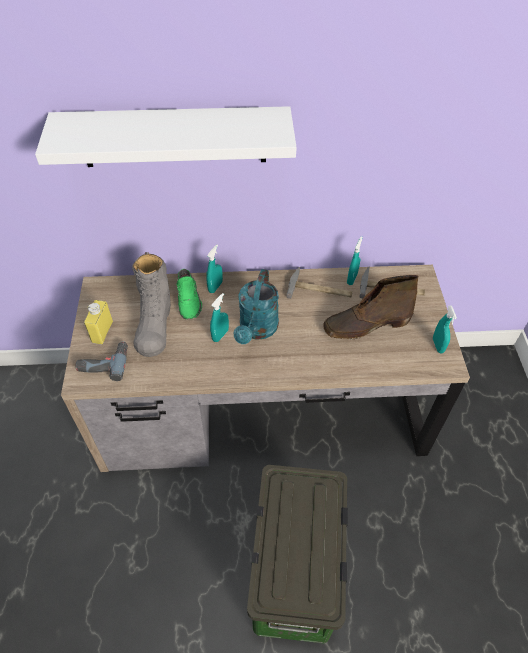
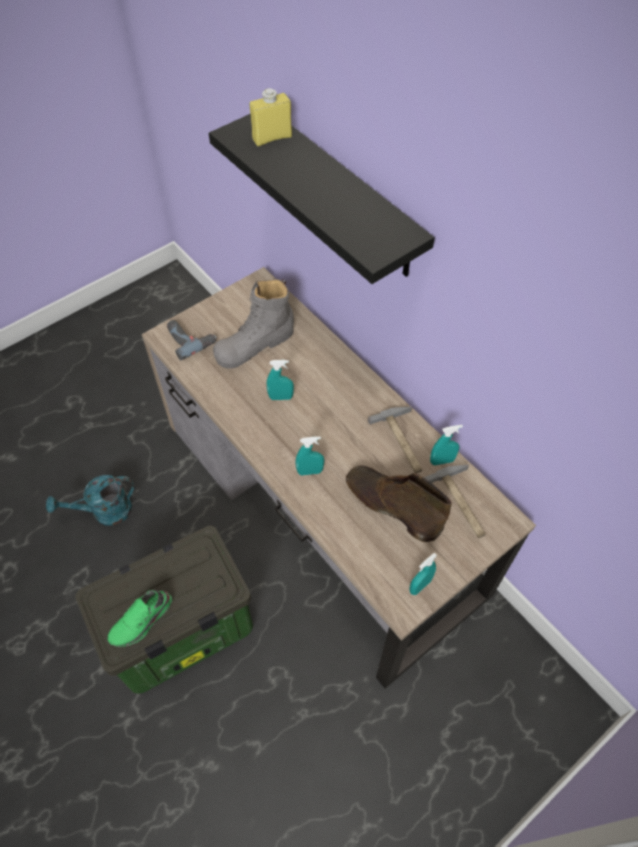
camera: 55 degrees right, 5 degrees up
(102, 332) = (218, 317): yellow bottle -> yellow bottle (272, 138)
(174, 137) = (343, 194): white shelf -> black shelf
(189, 300) = (300, 351): green shoe -> green shoe (142, 621)
(215, 287) = (332, 360): turquoise spray bottle -> turquoise spray bottle (310, 471)
(257, 330) = (309, 420): turquoise watering can -> turquoise watering can (104, 512)

